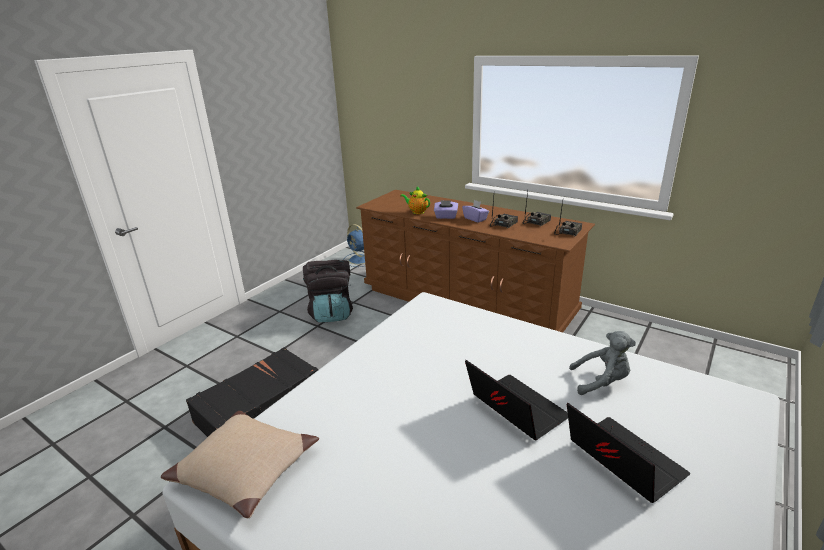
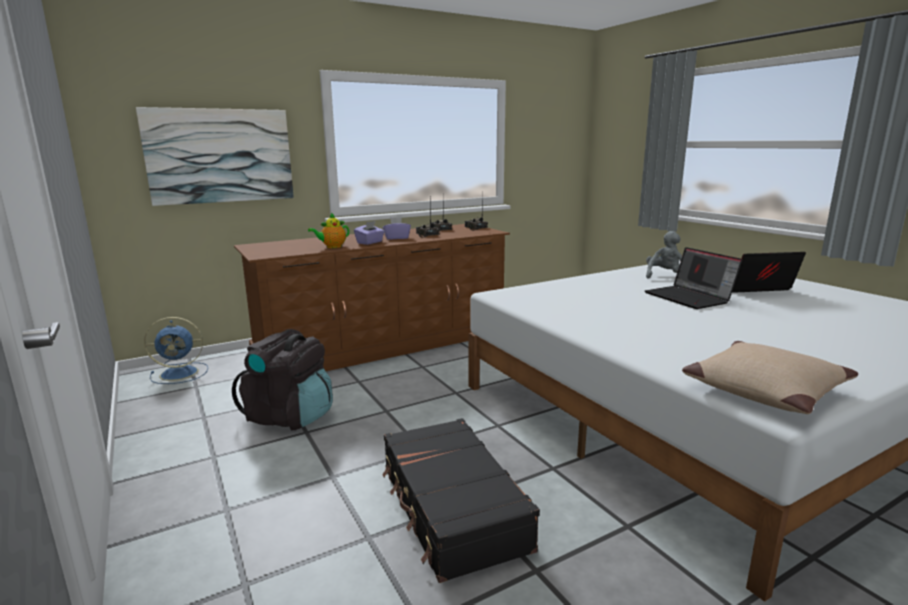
camera: 65 degrees left, 10 degrees down
(403, 123) = (220, 156): none -> picture
(514, 409) = (690, 298): laptop -> laptop turned 105 degrees counterclockwise

